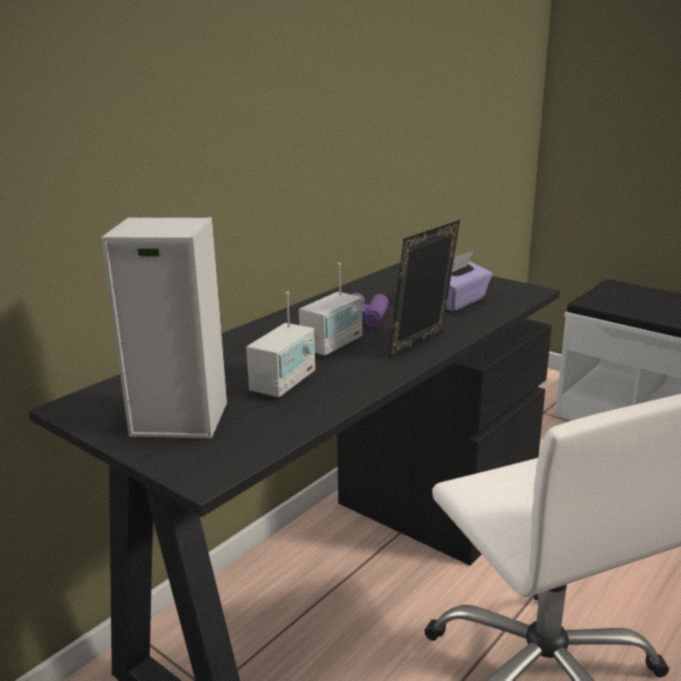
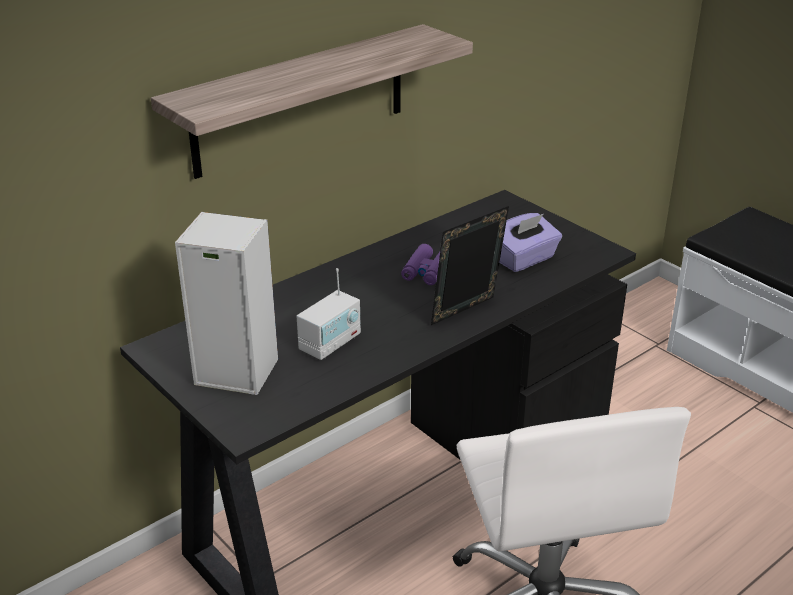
camera: 10 degrees right, 10 degrees up
(222, 132) = (300, 100): none -> shelf
(332, 345) = (387, 303): radio -> none

